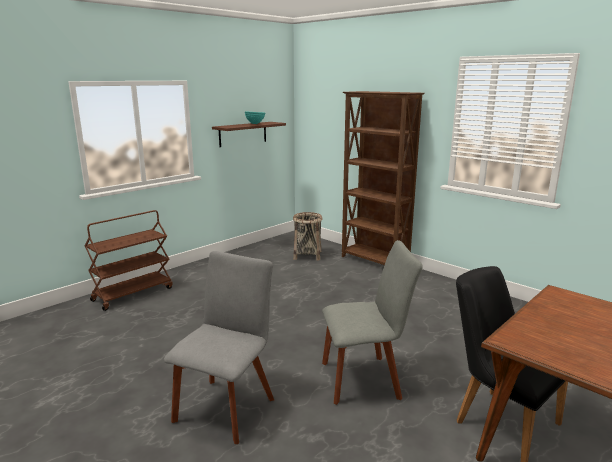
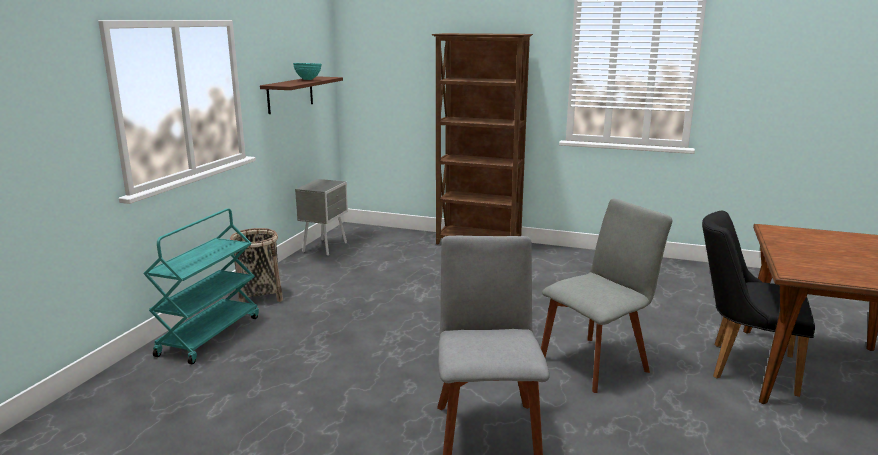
camera: 25 degrees left, 0 degrees up
(133, 294) = (209, 335): brown cart -> turquoise cart
(263, 246) = (326, 247): none -> grey nightstand
(307, 255) = (393, 248): basket -> basket (259, 296)

